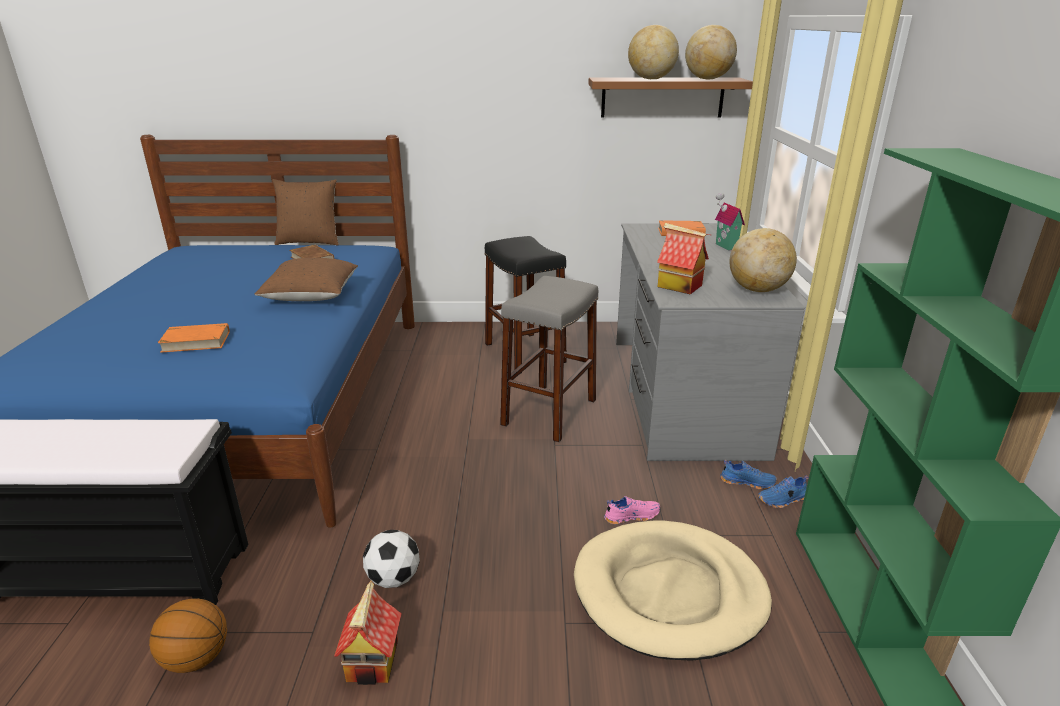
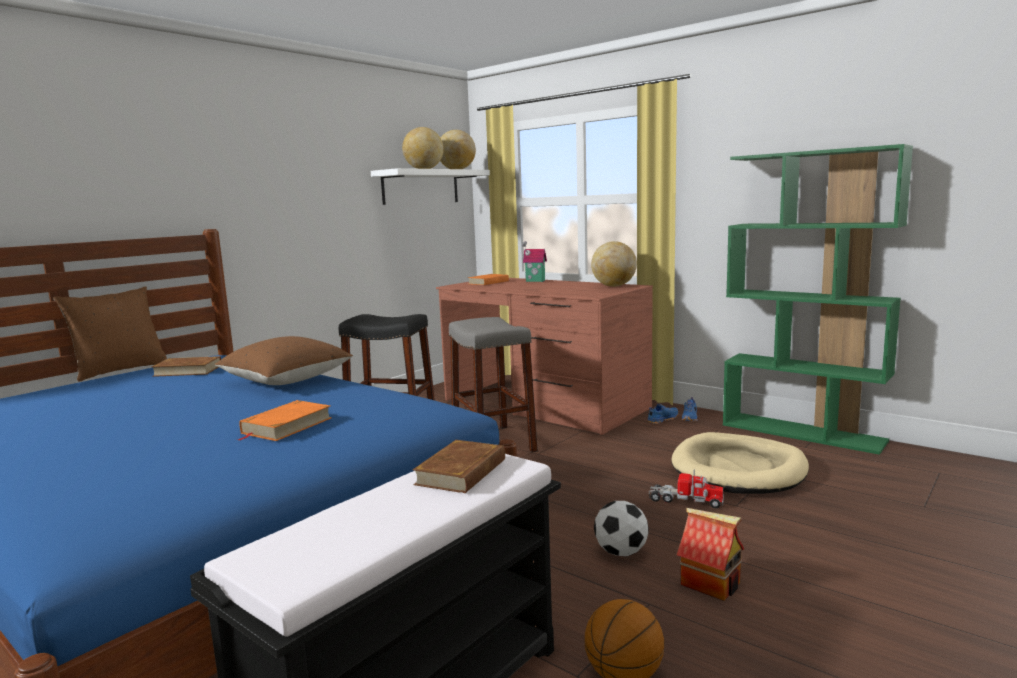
camera: 50 degrees left, 15 degrees down
(146, 439) = (462, 472): none -> brown book
(540, 580) = (685, 500): none -> toy truck
(631, 516) = (653, 456): pink shoe -> none
(662, 97) = (421, 187): brown shelf -> white shelf
(678, 286) = (576, 293): toy house -> none
(682, 394) = (544, 404): grey desk -> brown desk

